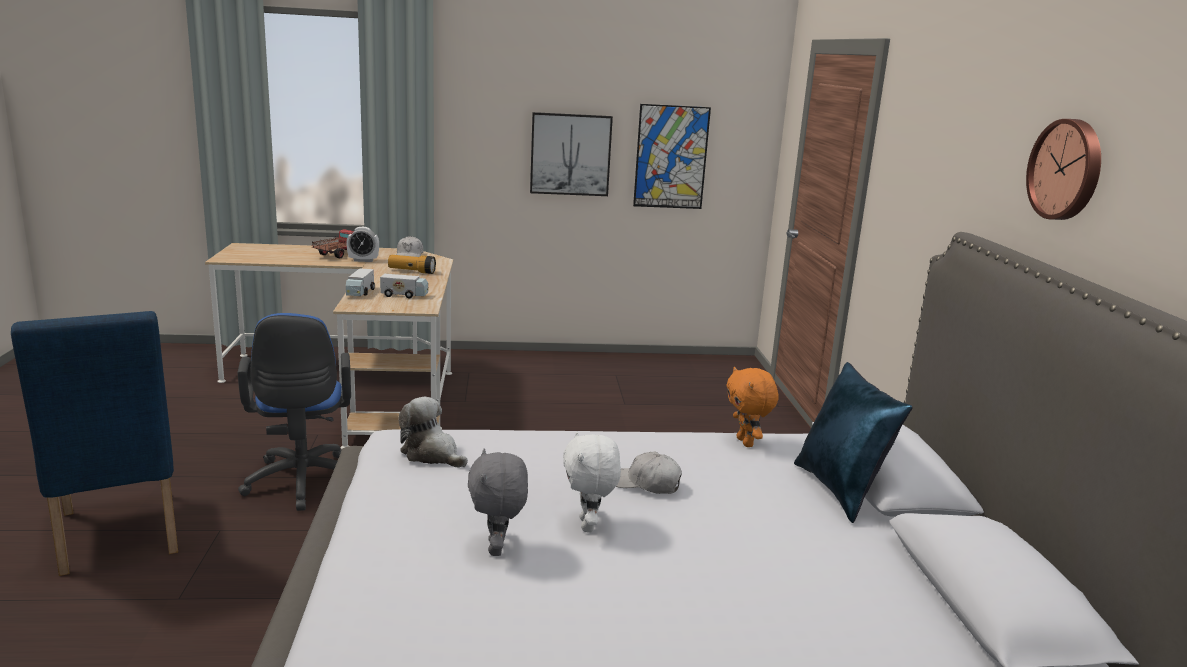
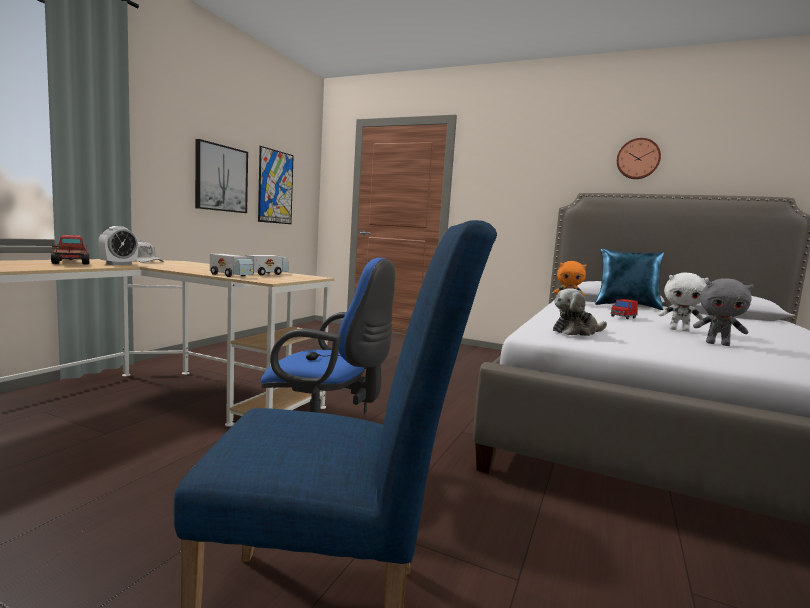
camera: 60 degrees left, 10 degrees down
(412, 271) = (197, 266): flashlight -> none
(646, 484) = (623, 317): white cap -> red toy car

